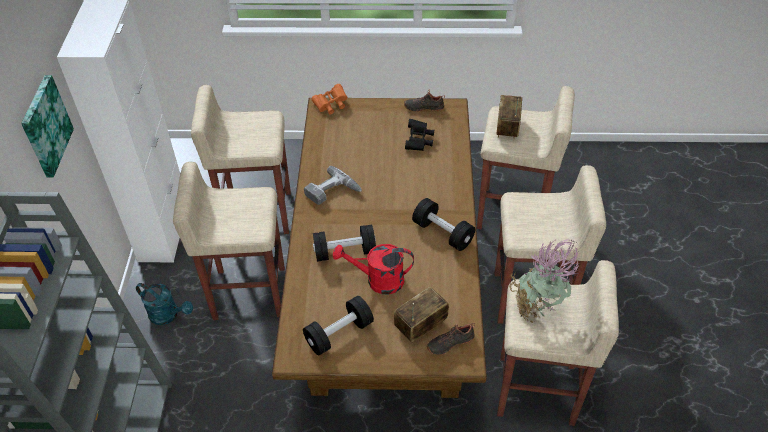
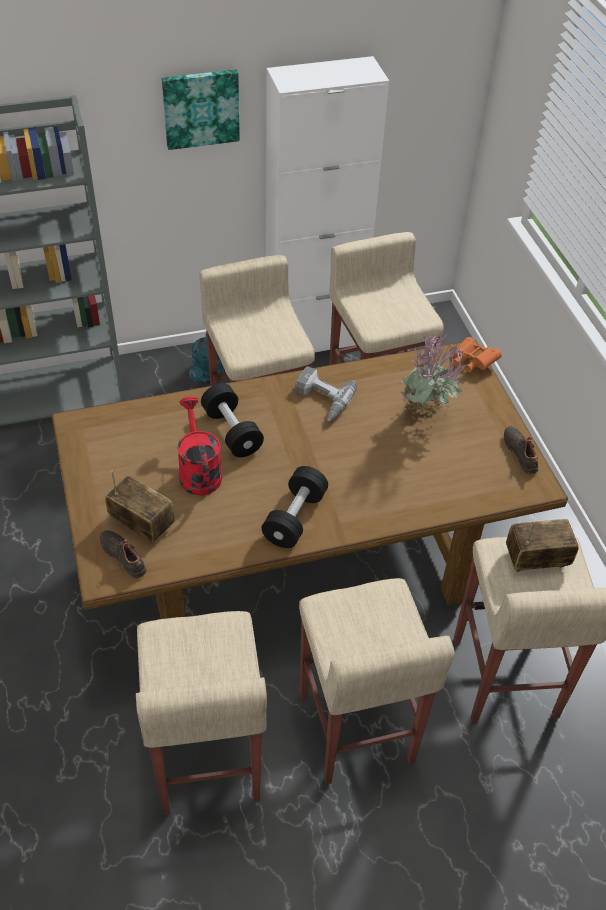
camera: 70 degrees right, 0 degrees up
(339, 333) = (113, 454): black dumbbell -> none
(419, 141) = (450, 462): black binoculars -> none
(537, 309) = (204, 645): potted plant -> potted plant (425, 419)

